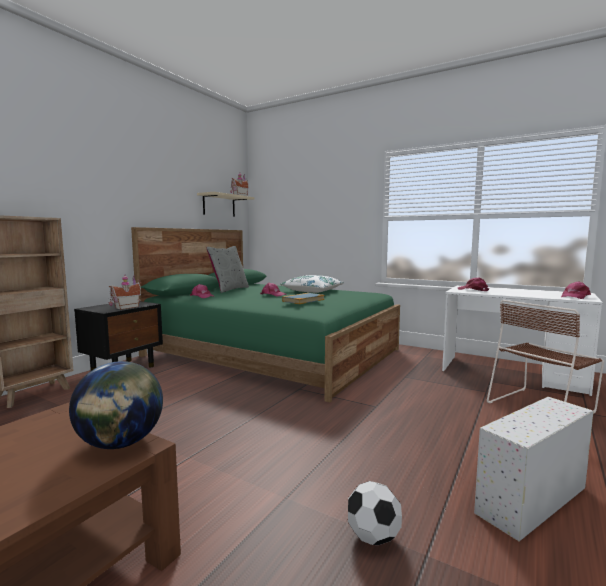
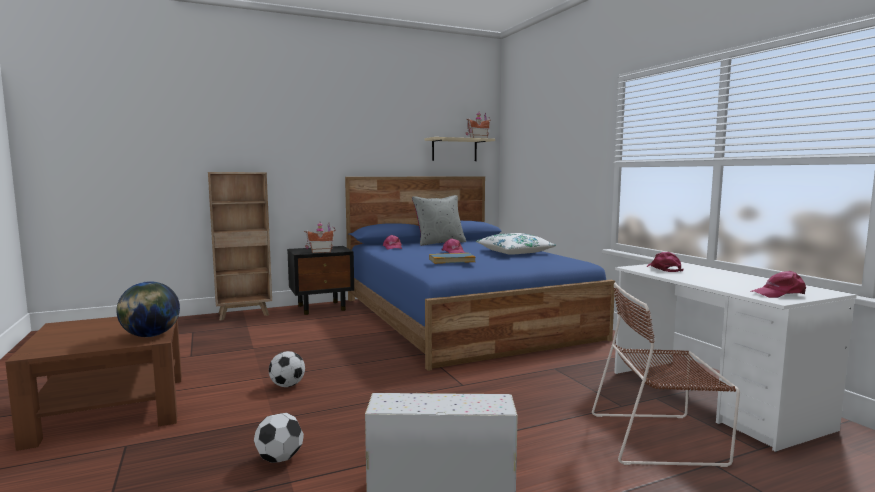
camera: 35 degrees right, 0 degrees up
(233, 456) = (287, 385): none -> football
(272, 352) = (462, 317): green bed -> blue bed

